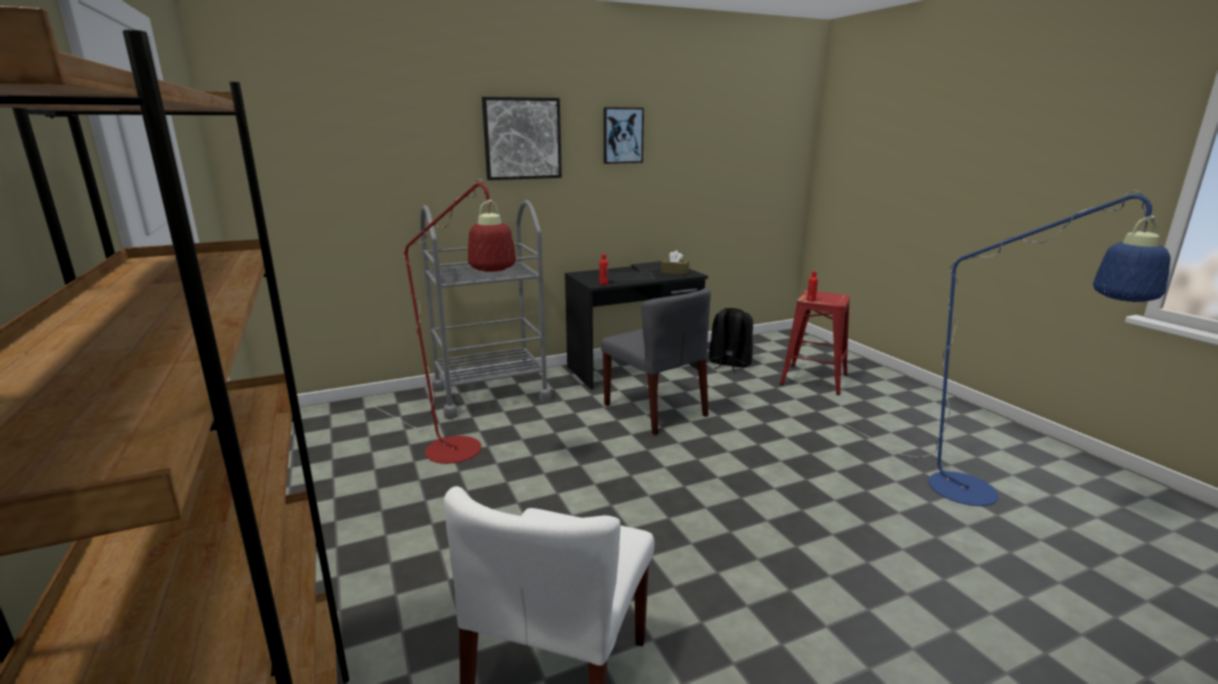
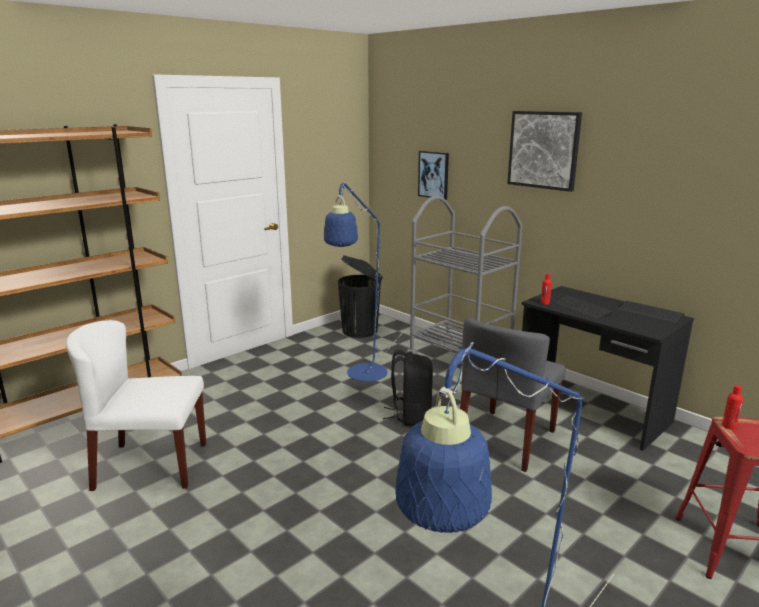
camera: 70 degrees right, 0 degrees up
(325, 431) = (361, 330): none -> black trash can
(463, 454) = (363, 377): red floor lamp -> blue floor lamp
(622, 135) = (650, 155): picture -> picture (434, 175)
(674, 272) = (644, 323): brown tissue box -> none
(729, 364) = (689, 469): black backpack -> black backpack (410, 415)

